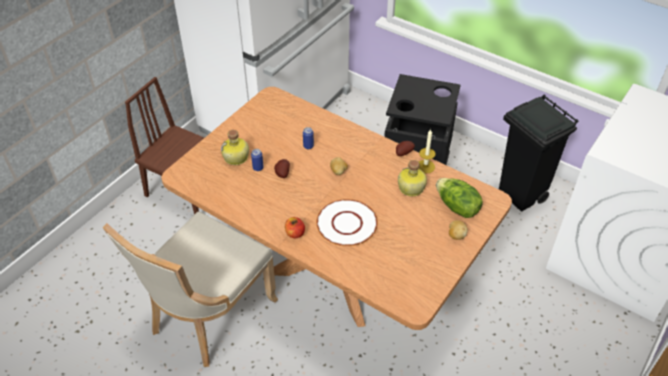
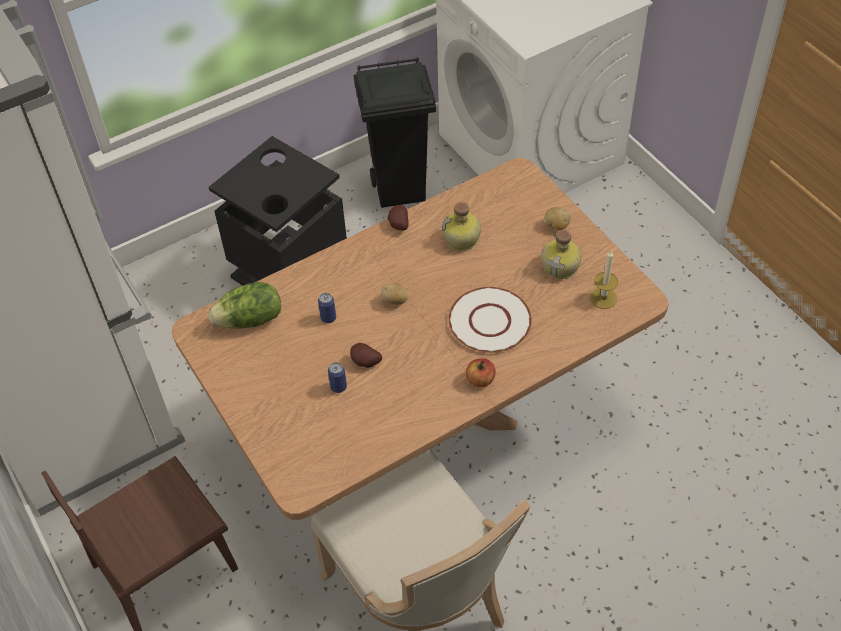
camera: 65 degrees left, 5 degrees up
(236, 158) = (303, 407): bottle -> bottle (561, 266)
(425, 166) = (433, 212): candle -> candle (603, 298)
(456, 207) = (514, 209): lettuce -> lettuce (250, 320)

